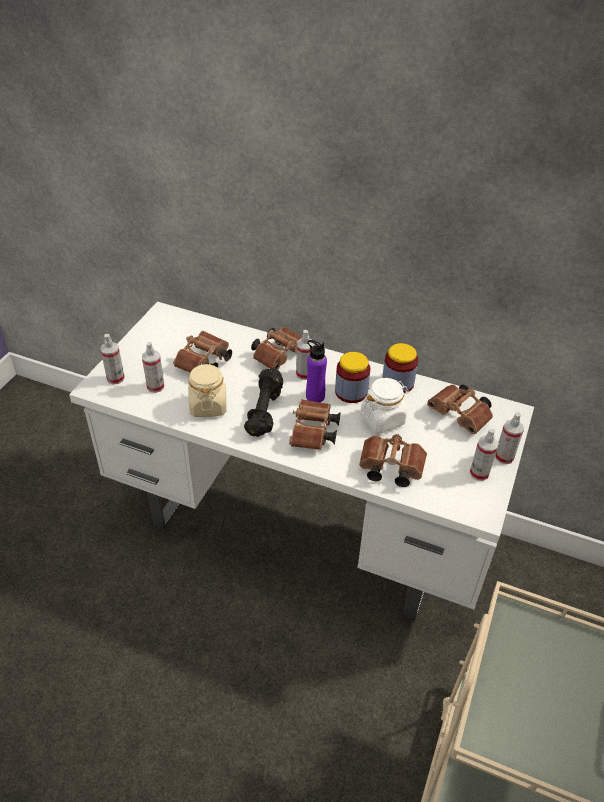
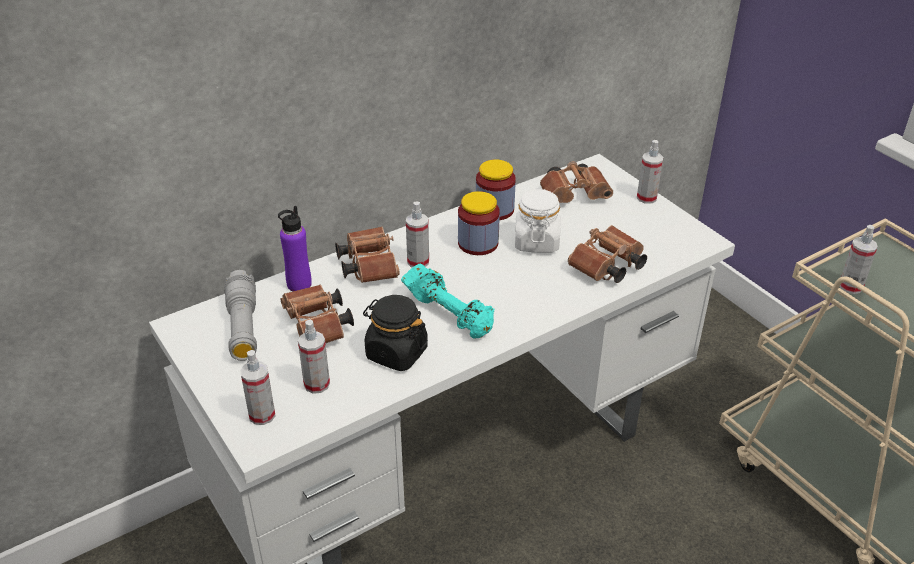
camera: 55 degrees left, 5 degrees down
(181, 335) = (243, 326): none -> grey flashlight
(208, 405) = (396, 353): beige jar -> black jar
(265, 411) = (449, 313): black dumbbell -> turquoise dumbbell
(313, 434) = (515, 294): brown binoculars -> none
(315, 396) = (460, 269): purple bottle -> purple bottle (299, 284)
(479, 473) = (655, 220): spray bottle -> spray bottle (850, 286)

